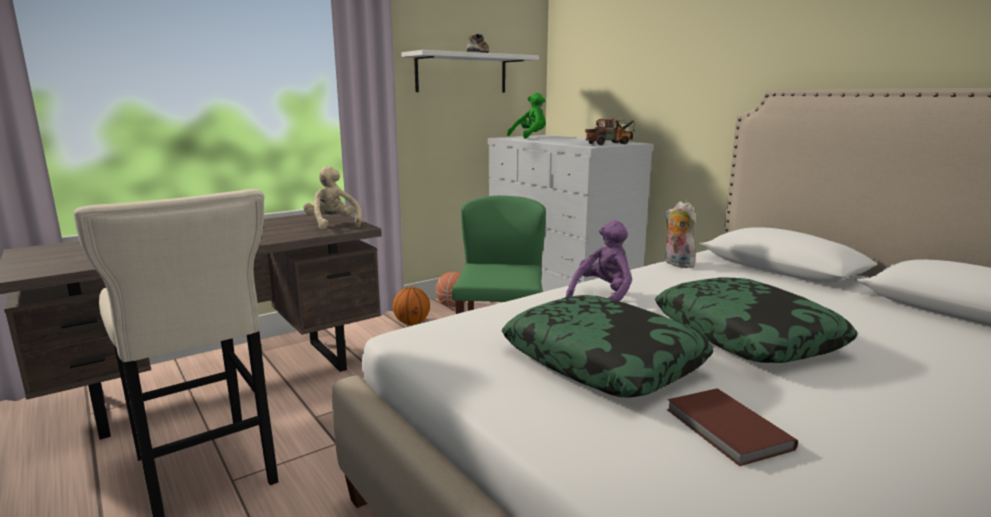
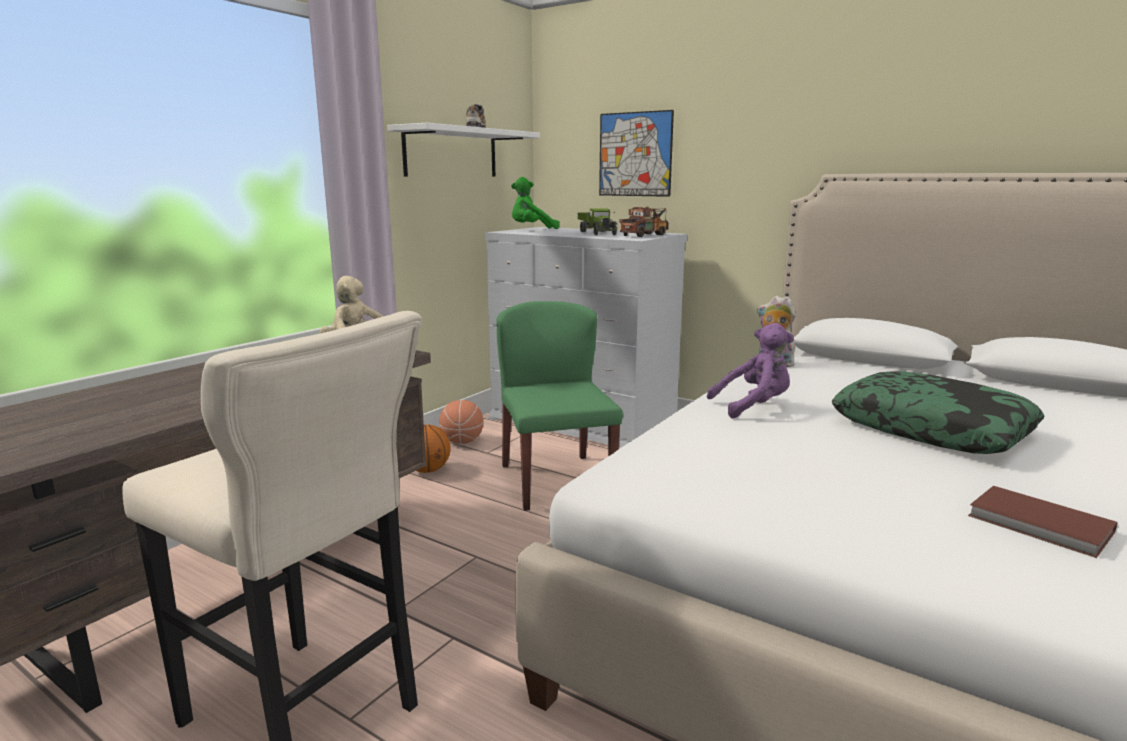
camera: 20 degrees left, 0 degrees up
(530, 137) = (532, 230): green plush toy -> green plush toy turned 135 degrees counterclockwise
(576, 140) = (597, 232): none -> toy truck
(603, 296) = (753, 407): purple plush toy -> purple plush toy turned 60 degrees clockwise
(603, 361) = (847, 476): pillow -> none
(619, 73) = (635, 154): none -> picture

